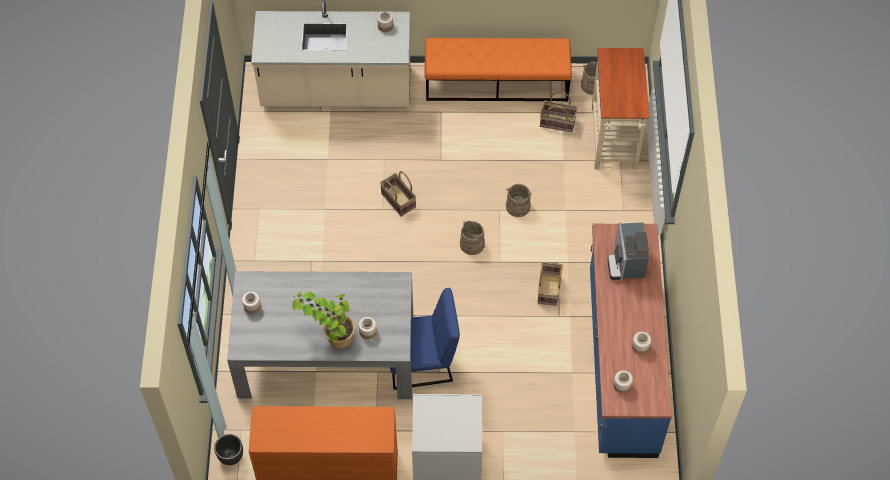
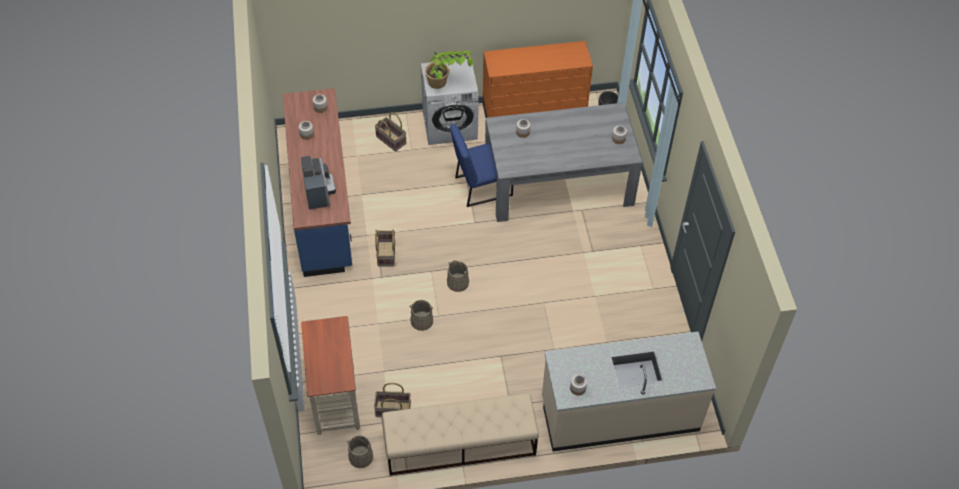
camera: 170 degrees right, 5 degrees down
(329, 332) = (552, 128): potted plant -> potted plant (446, 84)
(397, 200) = (532, 312): basket -> basket (391, 140)
(497, 83) = (459, 445): orange bench -> beige bench

